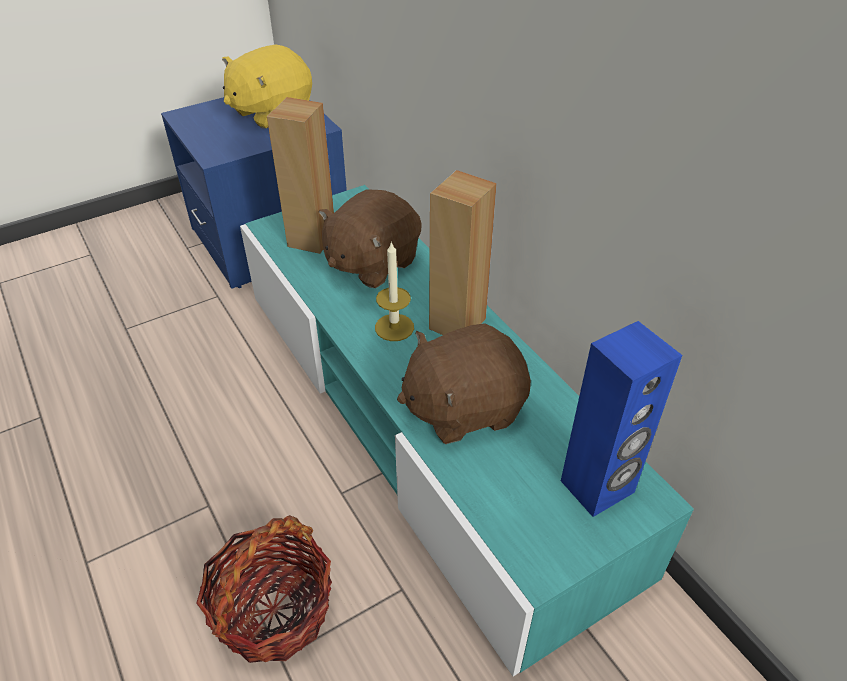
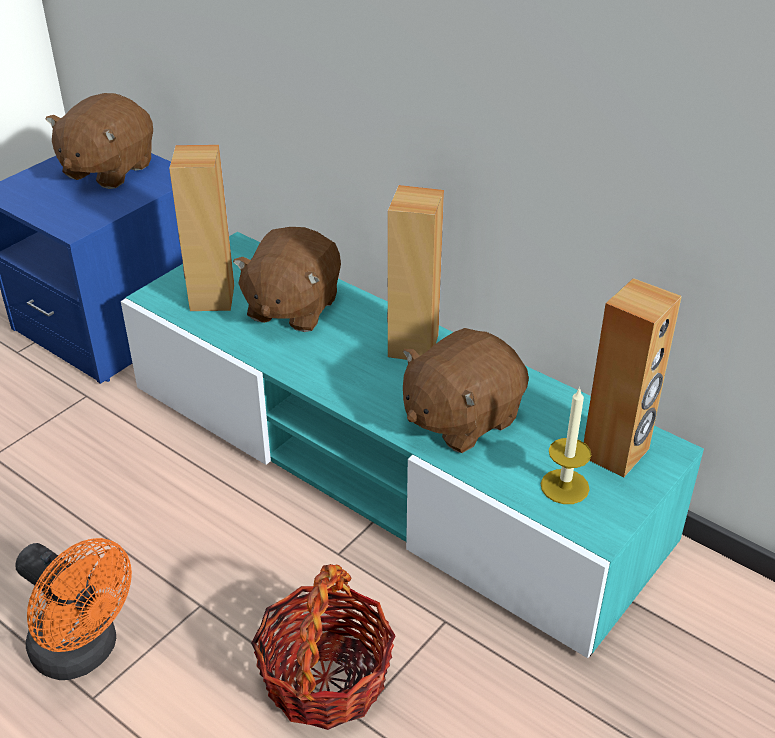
camera: 20 degrees left, 5 degrees down
(101, 519) = (84, 652): none -> orange fan
(270, 112) = (107, 170): yellow plush toy -> brown plush toy
(394, 327) = (352, 363): candle -> candle (564, 486)
(598, 487) = (616, 453): blue speaker -> brown speaker

